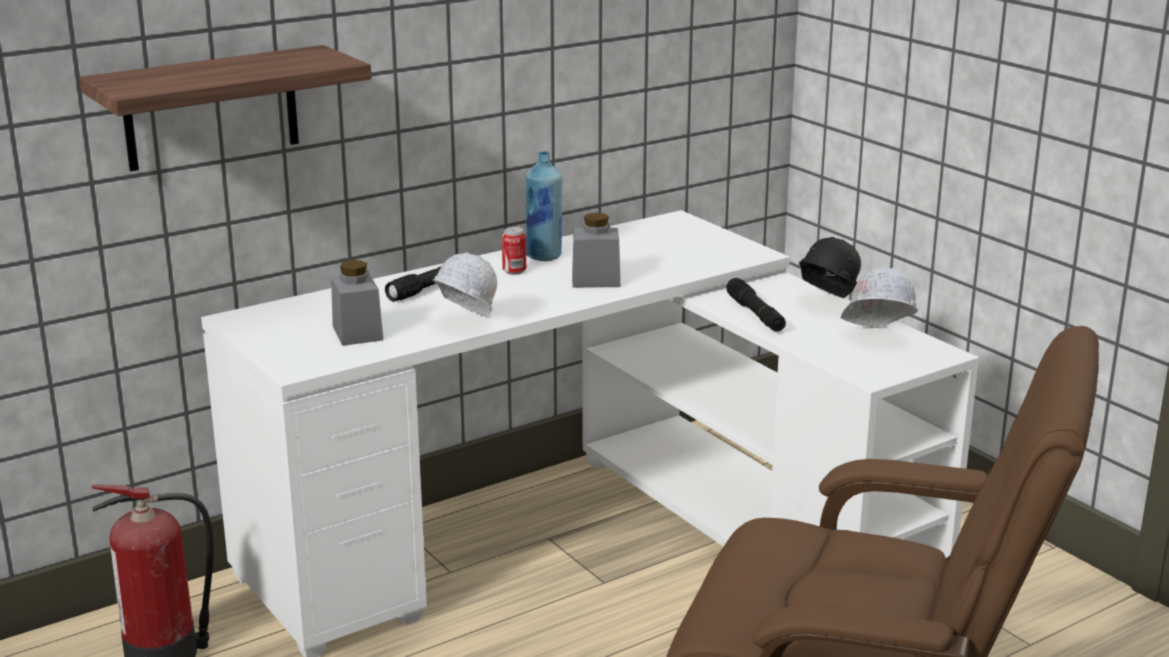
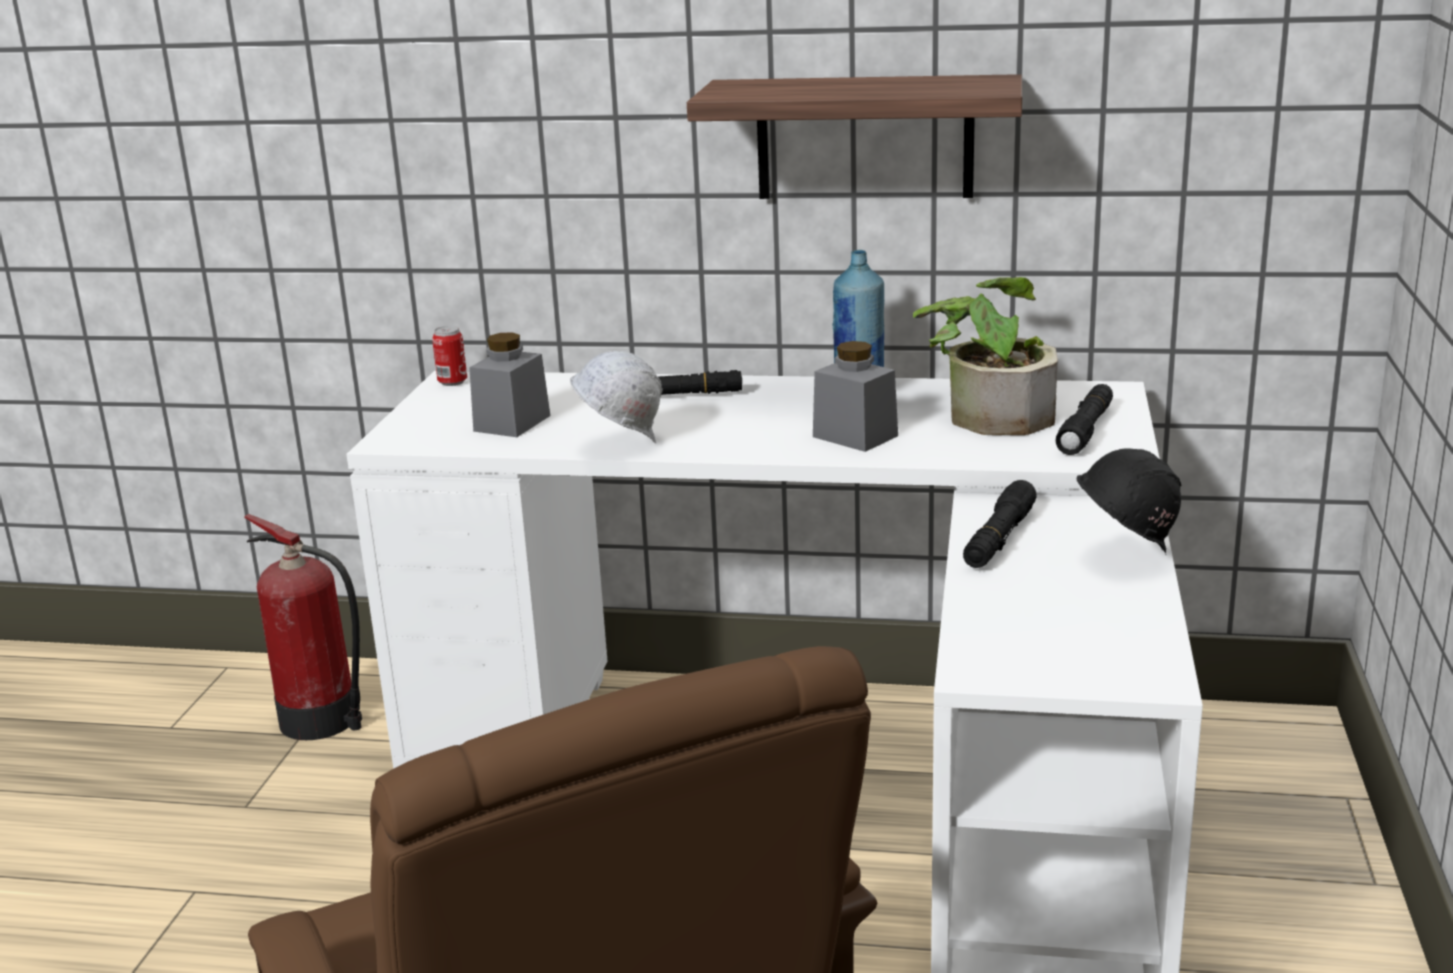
camera: 45 degrees right, 0 degrees up
(211, 108) = (452, 132): shelf -> shelf (864, 138)
(514, 271) = (791, 403): can -> can (452, 382)
(640, 248) = (988, 413): none -> potted plant
(709, 244) = (1085, 430): none -> black flashlight
(876, 338) = (1097, 623): white hard hat -> none

